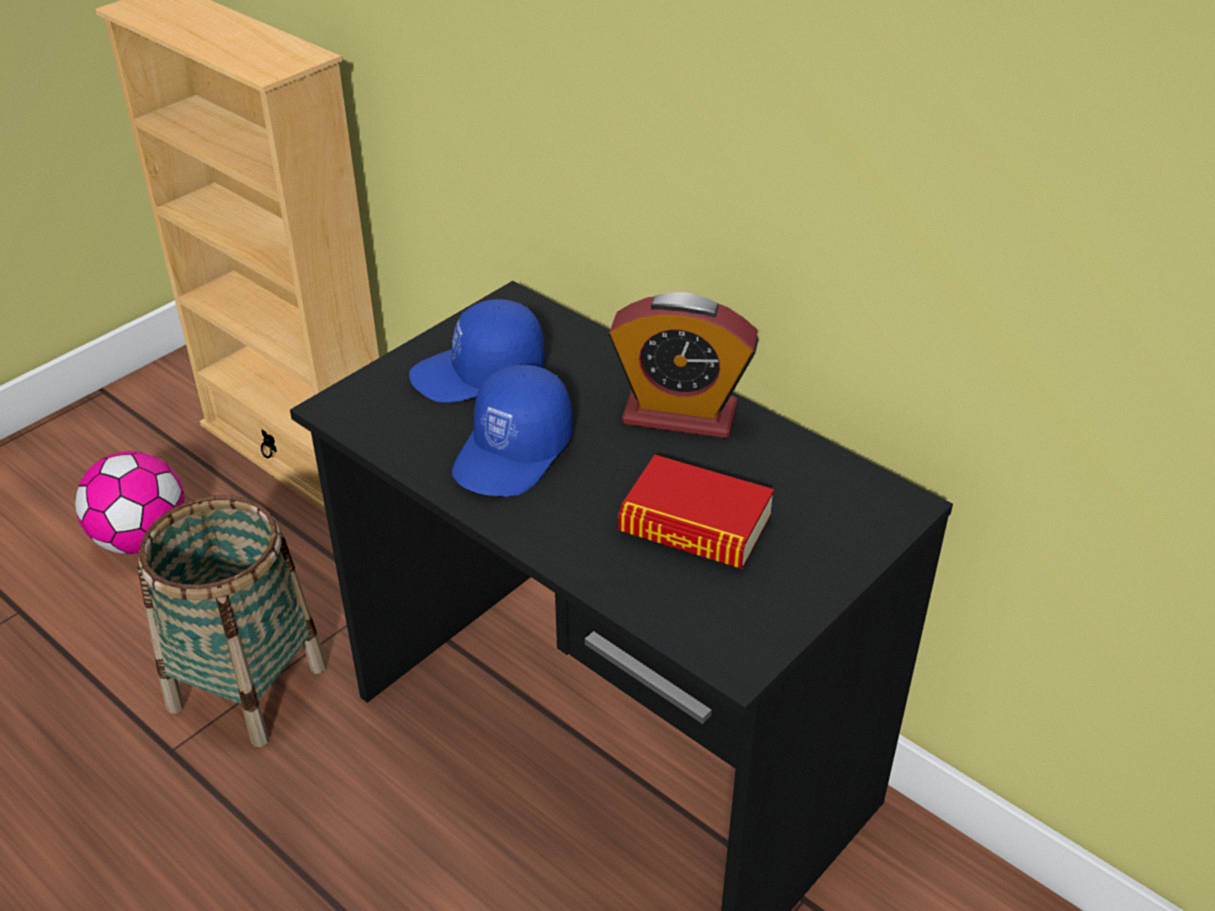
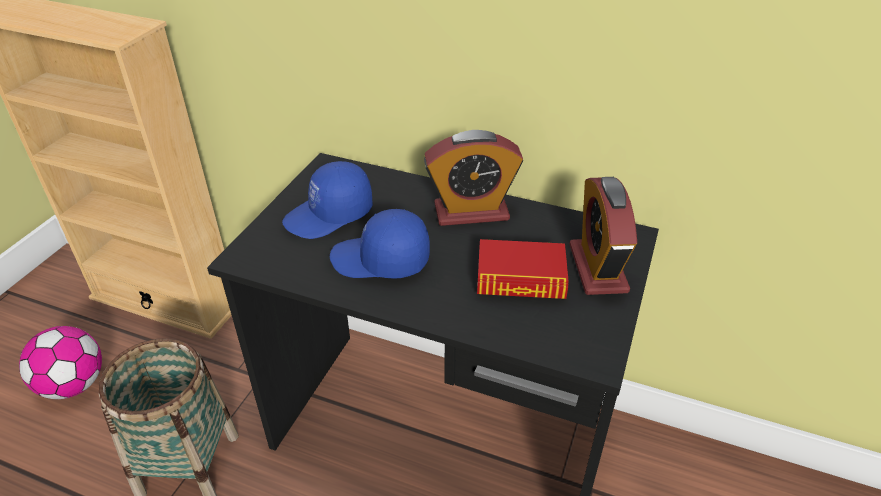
camera: 20 degrees left, 0 degrees up
(514, 453) = (380, 260): blue cap -> blue cap turned 90 degrees clockwise
(817, 538) = (597, 268): none -> alarm clock

